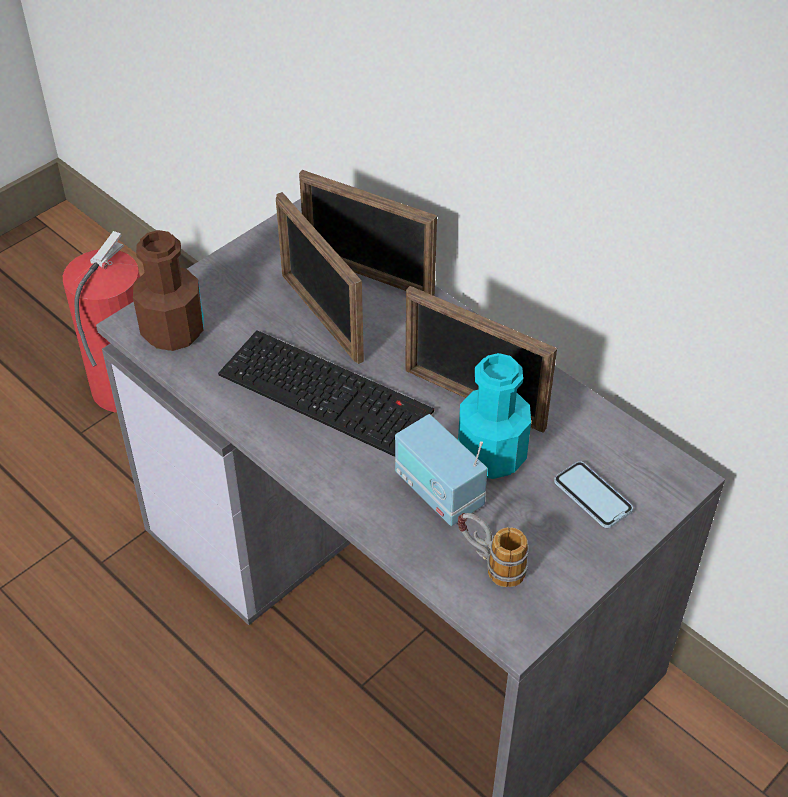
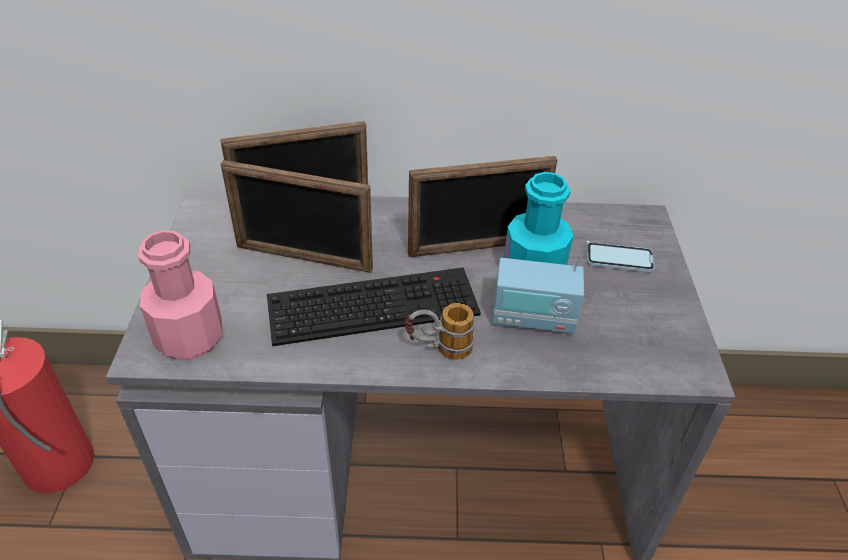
camera: 45 degrees left, 5 degrees down
(173, 331) = (189, 338): brown bottle -> pink bottle
(490, 564) = (624, 340): mug -> mug (439, 350)

